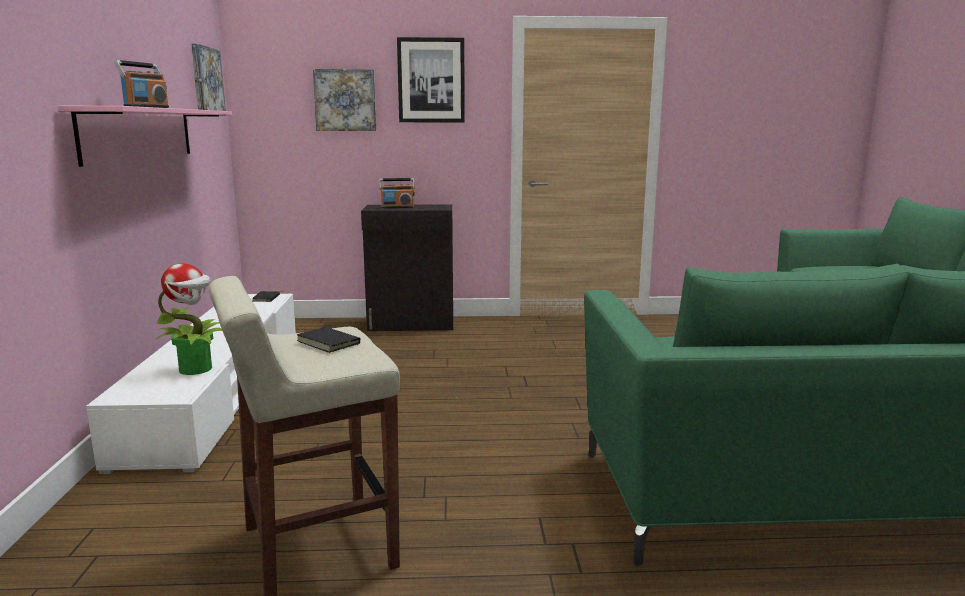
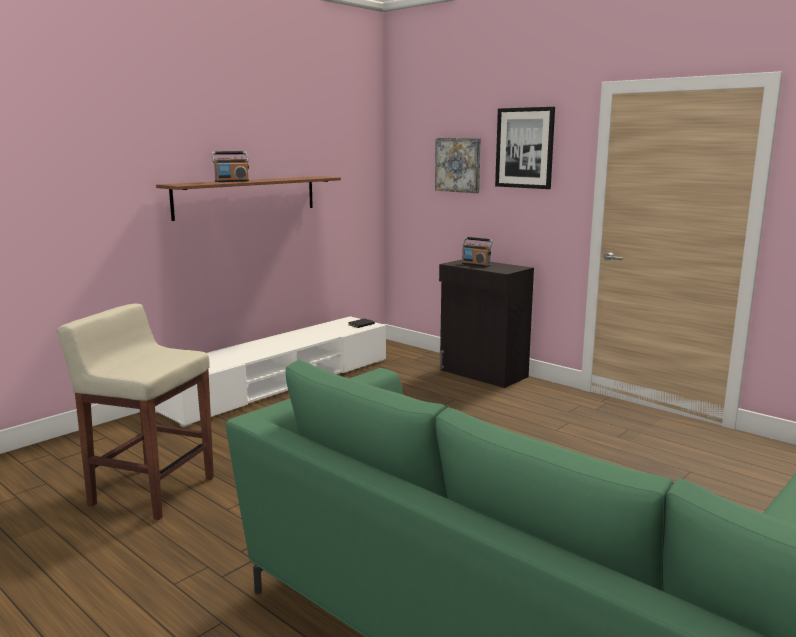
camera: 45 degrees right, 0 degrees up
(140, 134) = (246, 197): pink shelf -> brown shelf
(197, 369) = (225, 362): potted plant -> none
(206, 81) = (350, 151): picture -> none
(330, 342) = (162, 358): black book -> none

